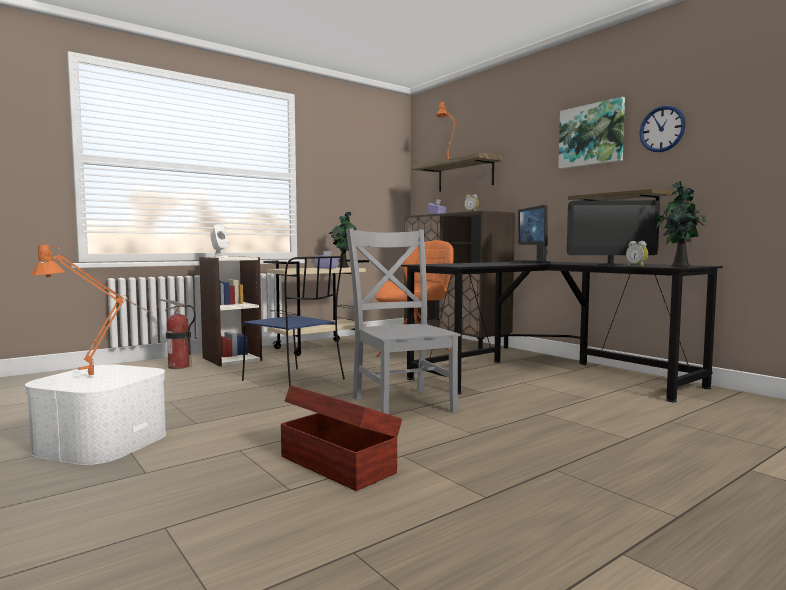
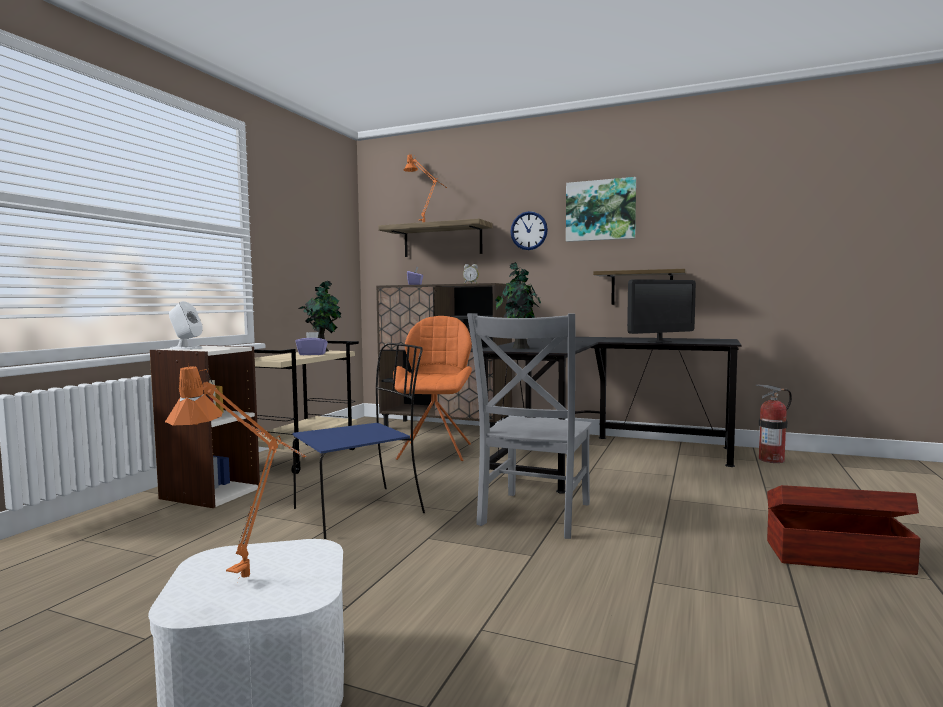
camera: 30 degrees left, 0 degrees up
(179, 366) = (146, 520): fire extinguisher -> fire extinguisher (771, 460)
(295, 381) = (362, 510): blue chair -> blue chair turned 45 degrees counterclockwise
(337, 464) = (617, 612): brown storage box -> brown storage box (835, 556)
(402, 403) = (533, 515): grey chair -> grey chair turned 105 degrees counterclockwise
(530, 262) = (563, 339): monitor -> none
(637, 266) = (693, 343): alarm clock -> none
(662, 129) = (674, 212): wall clock -> wall clock (529, 230)
(678, 266) = (721, 341): potted plant -> potted plant (519, 347)

